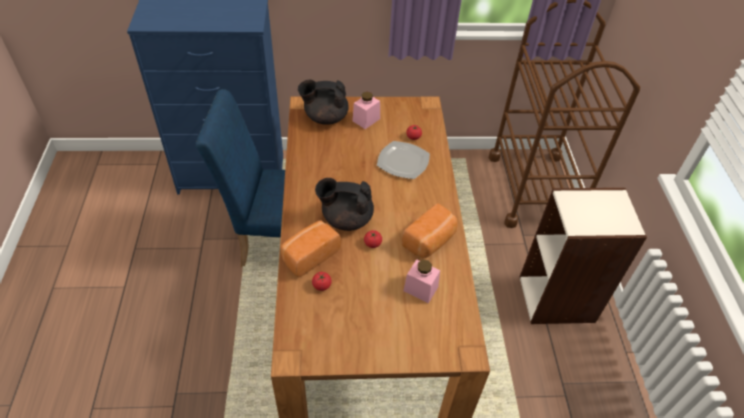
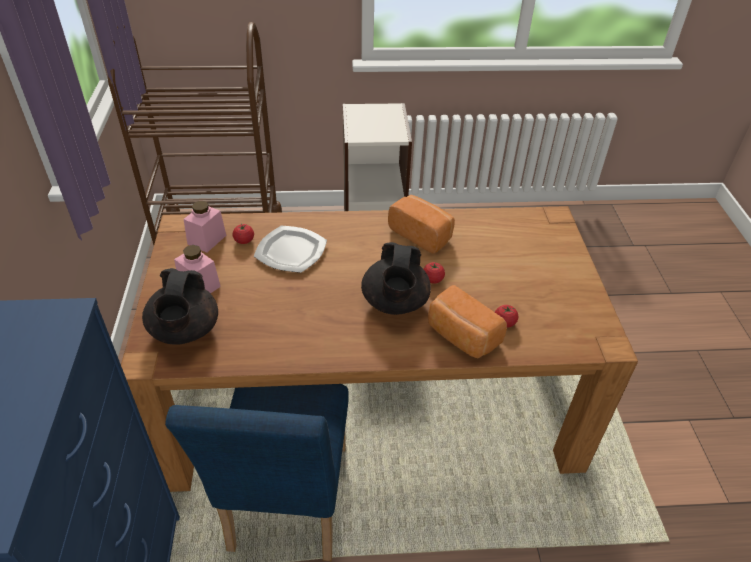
camera: 90 degrees left, 5 degrees down
(420, 289) = (489, 244): pink jar -> pink jar (207, 240)

